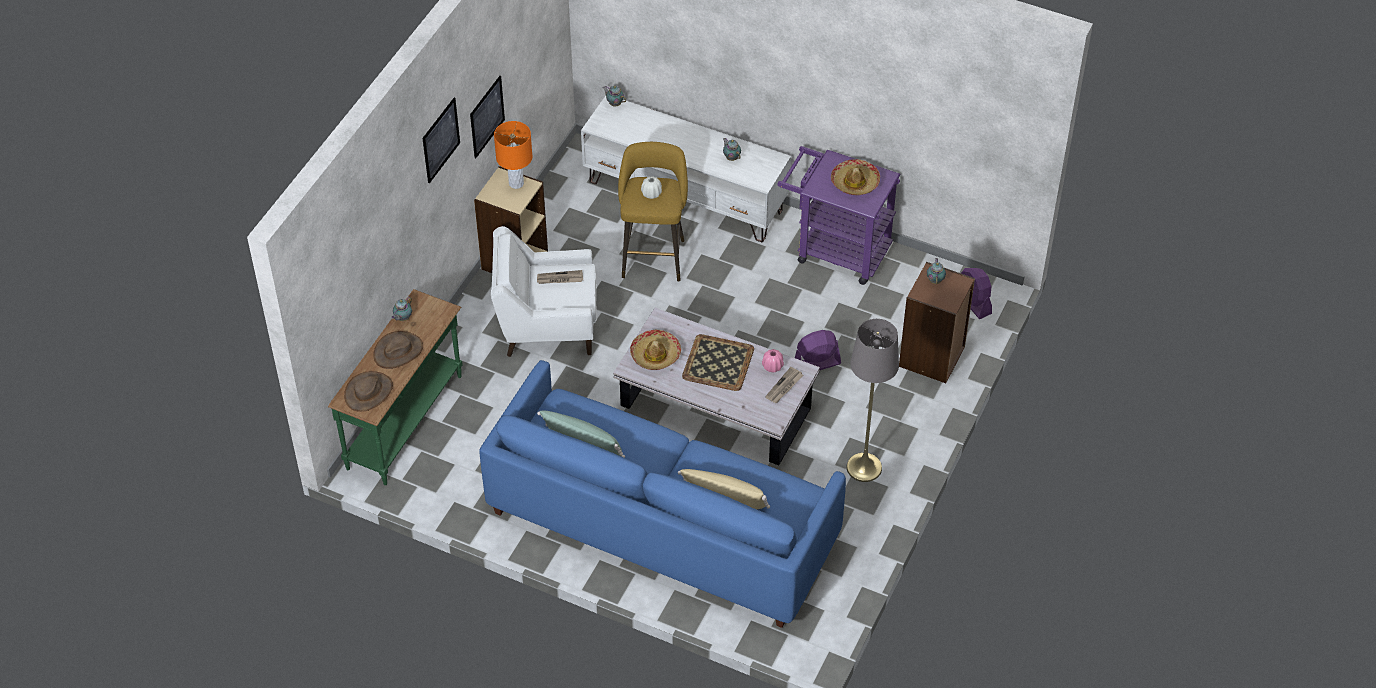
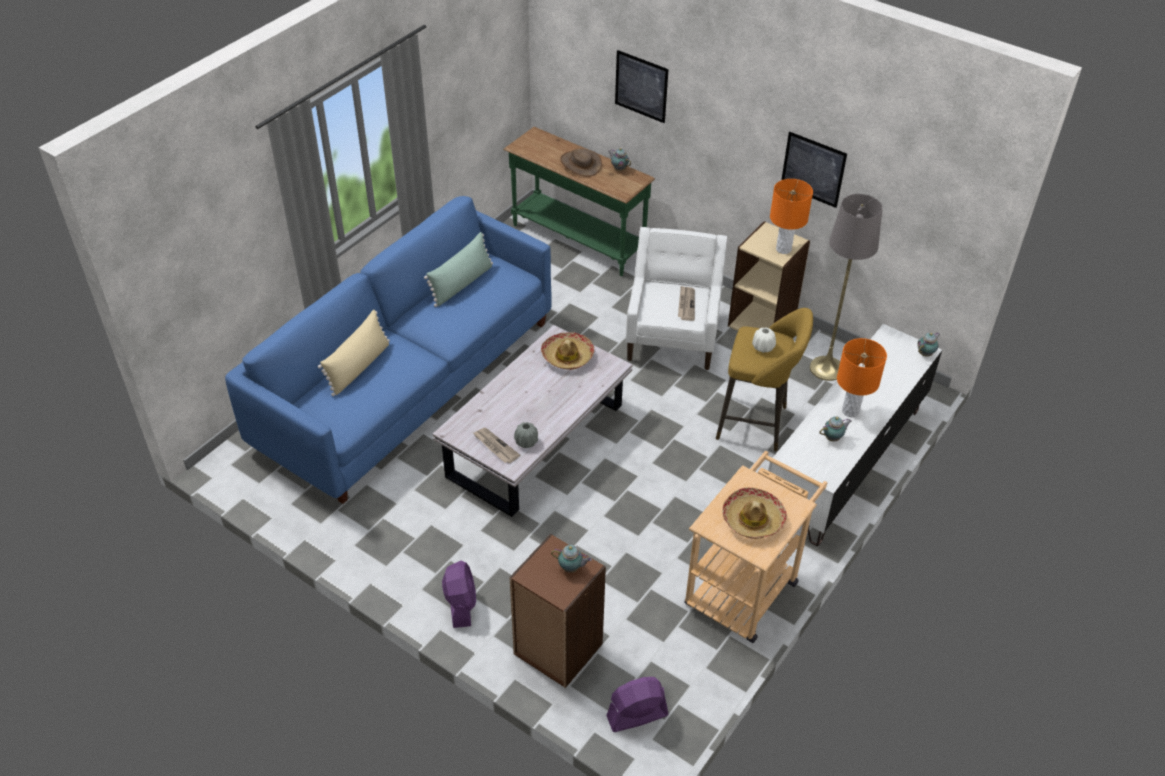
camera: 100 degrees right, 5 degrees down
(369, 392) = (539, 146): brown hat -> none
(440, 140) = (740, 98): picture -> picture (641, 86)
(697, 148) = (850, 411): none -> orange table lamp
(717, 362) = (544, 400): tray -> none
(772, 366) = (526, 442): pink vase -> grey vase
(816, 363) = (574, 535): purple fan -> purple fan (461, 604)
(835, 250) = (746, 586): purple cart -> beige cart
(864, 467) = (418, 549): grey floor lamp -> grey floor lamp (826, 368)

